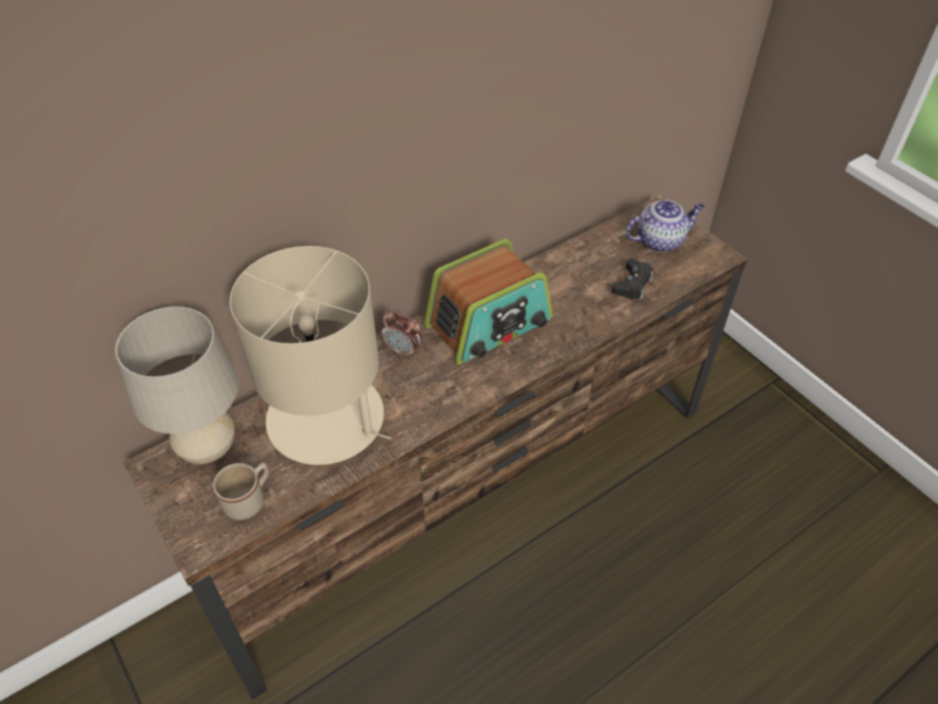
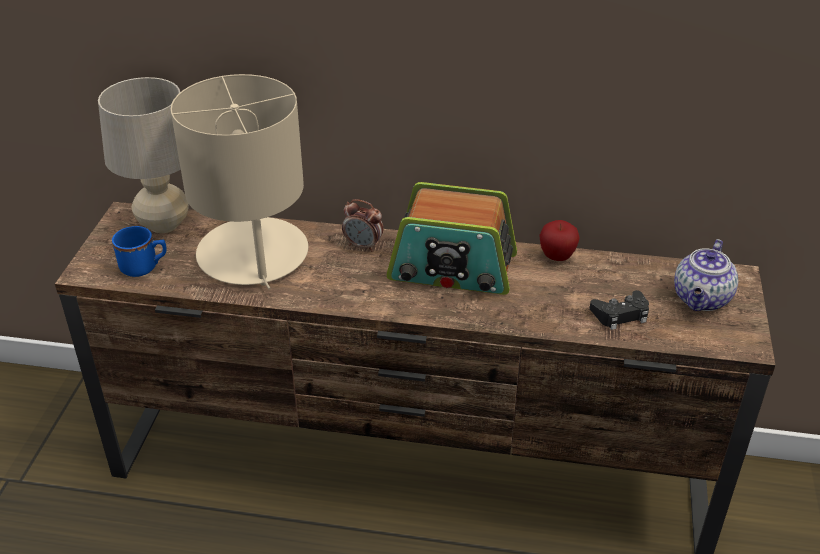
camera: 45 degrees right, 10 degrees down
(249, 500) = (144, 267): beige mug -> blue mug
(403, 350) = (363, 246): alarm clock -> alarm clock turned 45 degrees counterclockwise
(543, 267) = (557, 257): none -> apple
(660, 240) = (701, 299): teapot -> teapot turned 90 degrees clockwise

